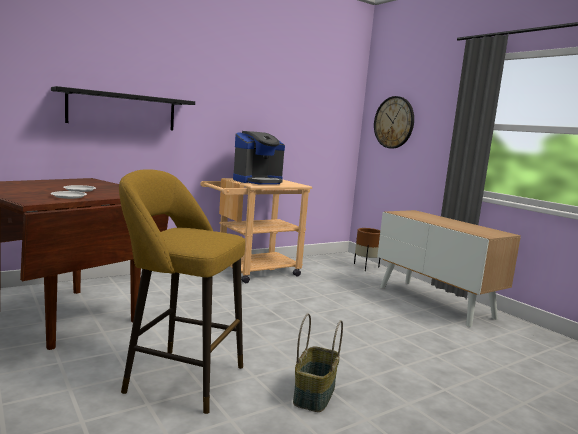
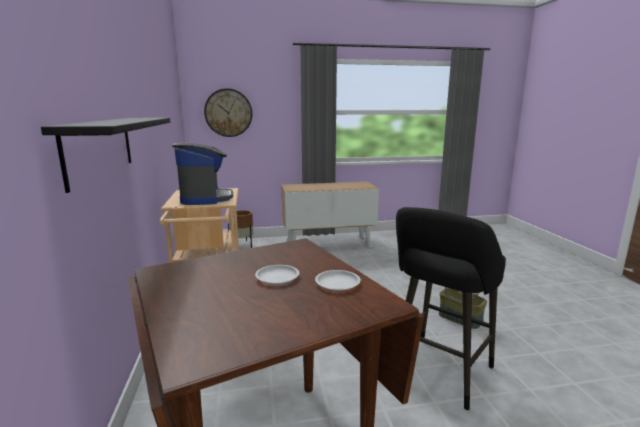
camera: 65 degrees left, 5 degrees up
(179, 377) = (439, 373): yellow stool -> black stool

